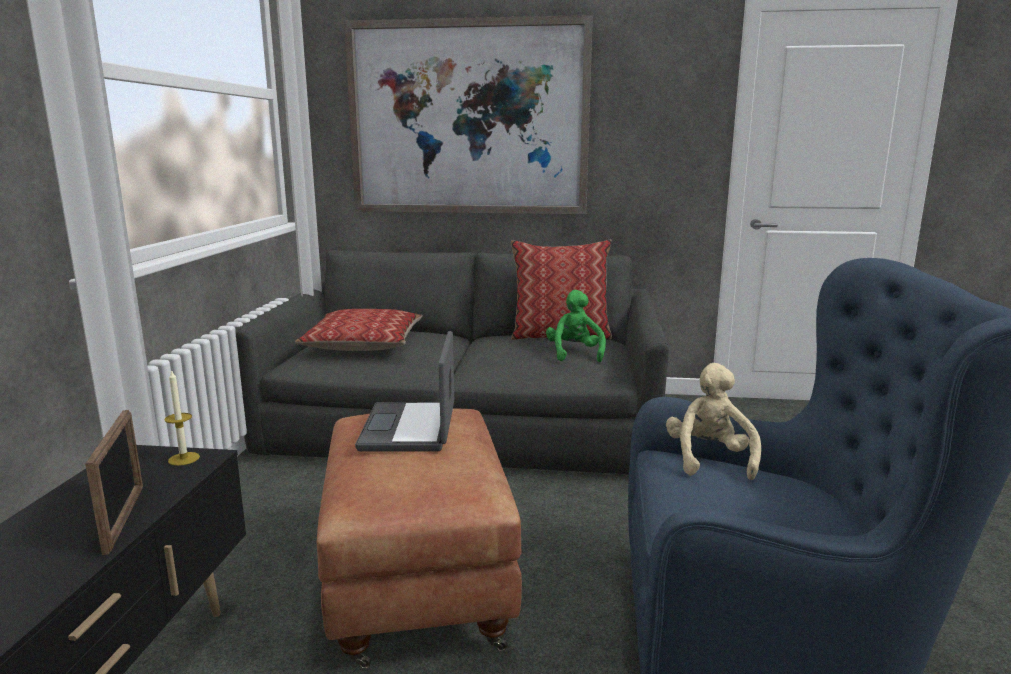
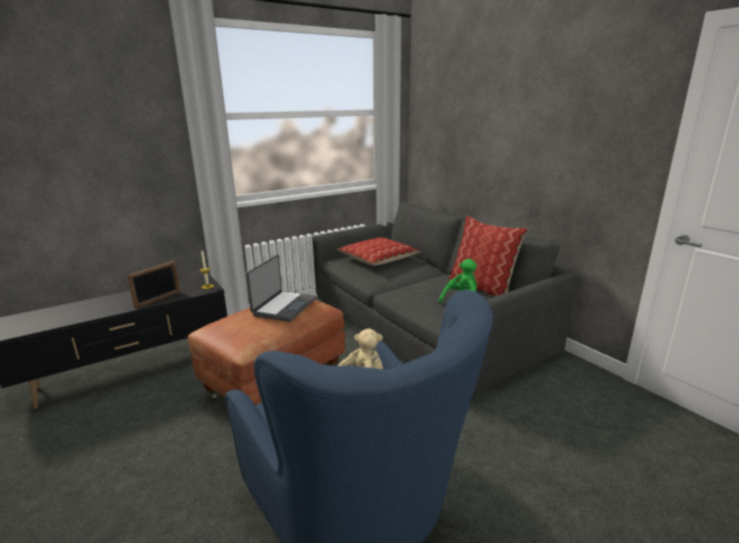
camera: 50 degrees right, 5 degrees up
(411, 428) = (284, 307): laptop -> laptop turned 150 degrees clockwise
(469, 119) = (482, 127): picture -> none

